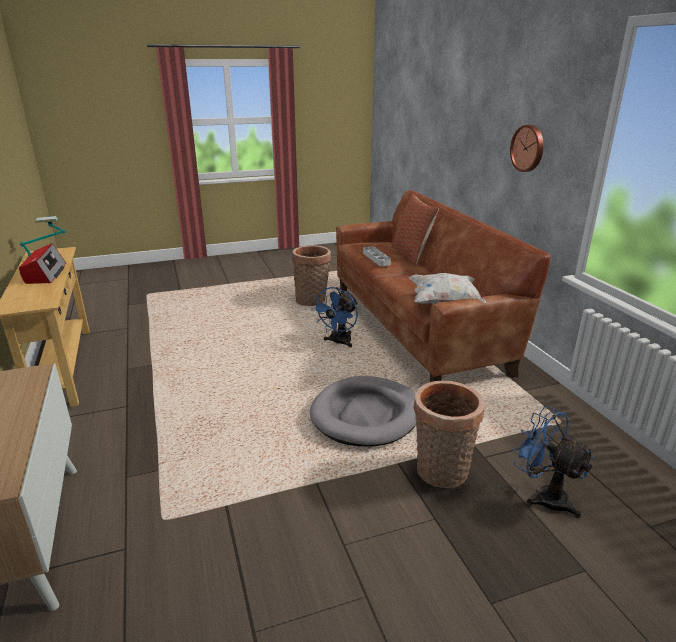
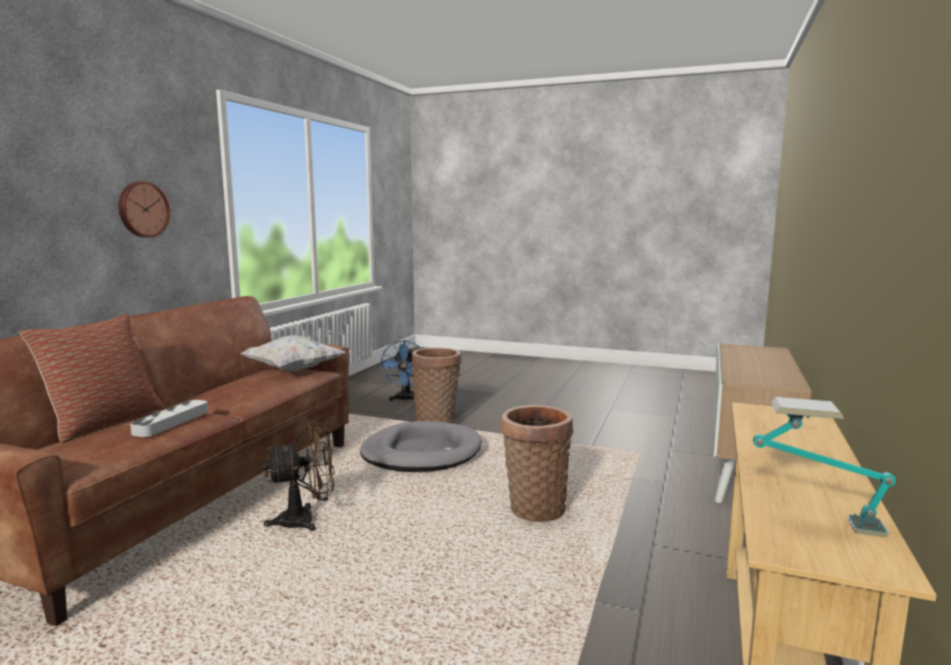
camera: 140 degrees left, 15 degrees down
(45, 274) = (788, 465): radio -> none
(312, 301) = (151, 628): basket -> basket (534, 508)
(338, 342) = (306, 520): blue fan -> brown fan

